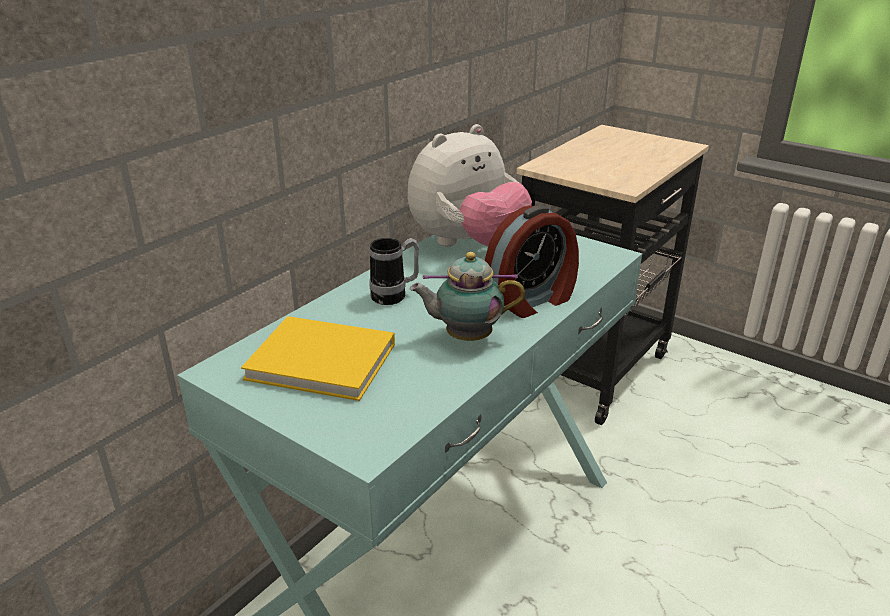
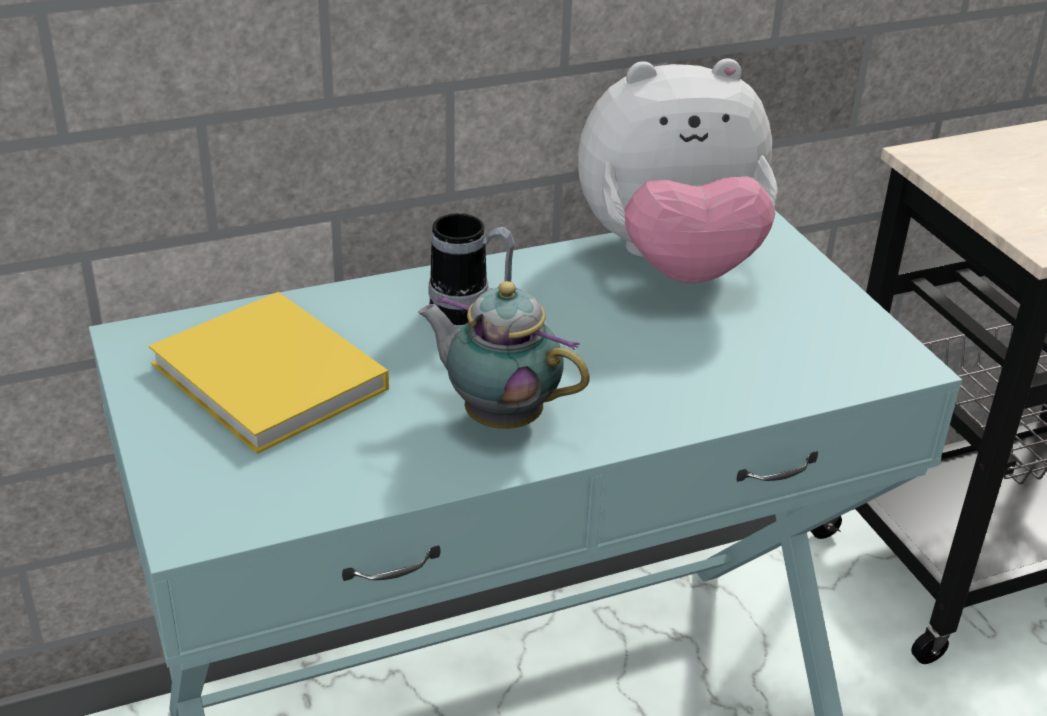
camera: 30 degrees right, 5 degrees up
(532, 300) = (668, 395): alarm clock -> none

